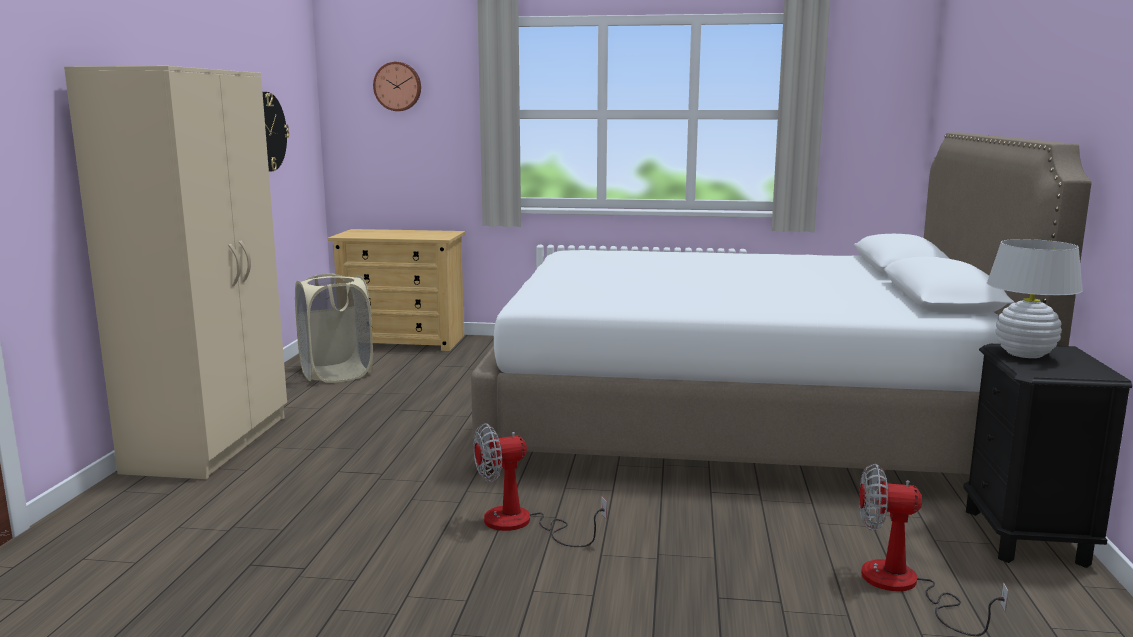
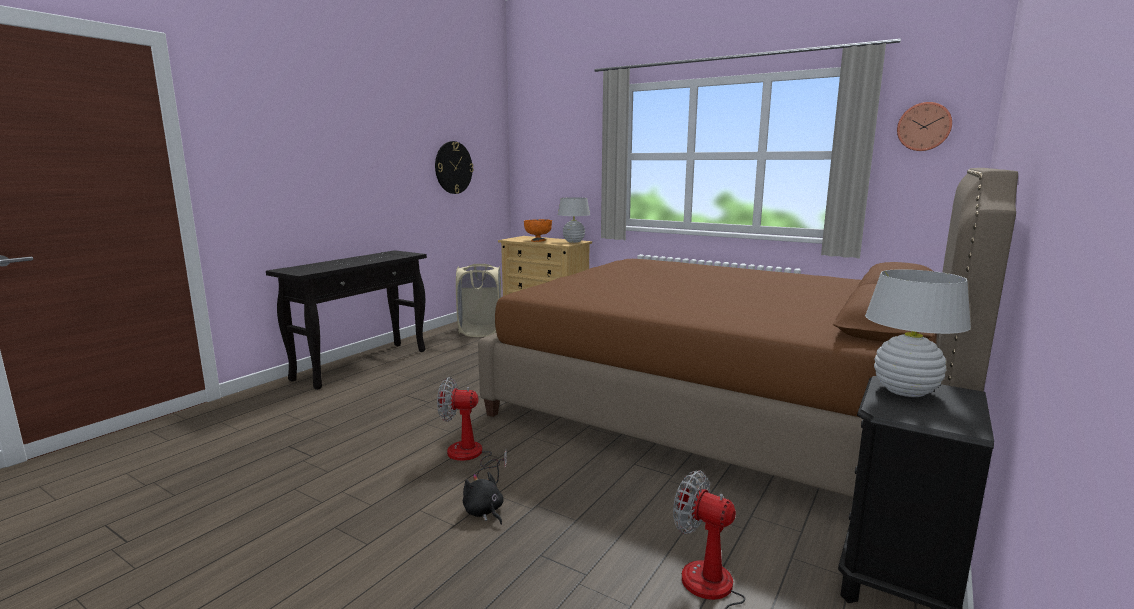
camera: 25 degrees right, 0 degrees up
(211, 443) = (362, 364): beige wardrobe -> black console table
(391, 235) = (538, 241): none -> orange bowl
(398, 86) = (554, 138): wall clock -> wall clock (924, 127)
(443, 233) = (573, 241): none -> white table lamp
(610, 574) = (484, 512): none -> black plush toy
(737, 421) = (721, 409): white bed -> brown bed

